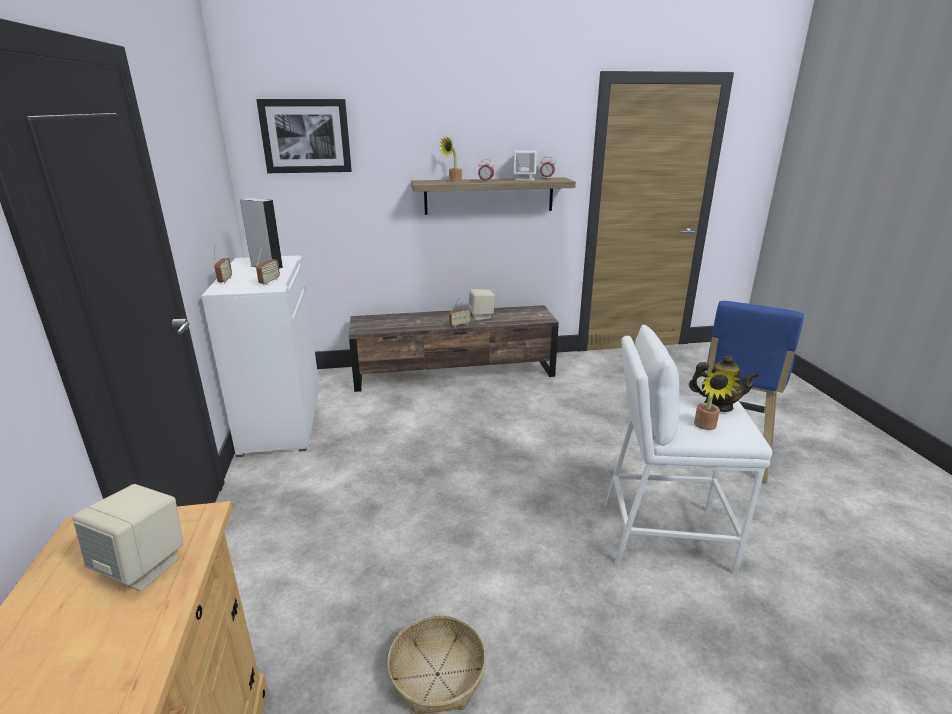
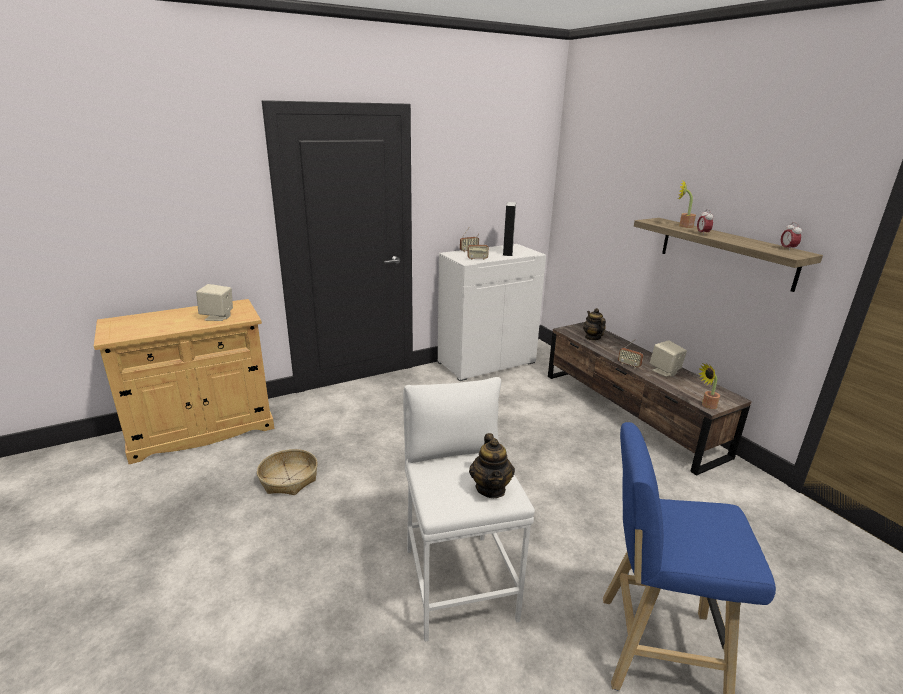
camera: 70 degrees right, 0 degrees up
(306, 136) = (598, 164): picture -> none
(390, 323) = (592, 337): none -> teapot
(525, 179) = (755, 243): white speaker -> none
(706, 427) = (441, 479): potted plant -> potted plant (706, 406)

